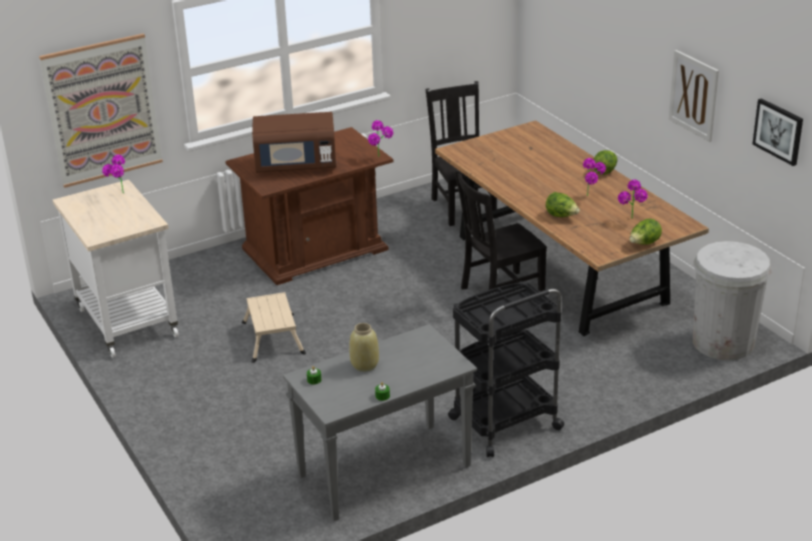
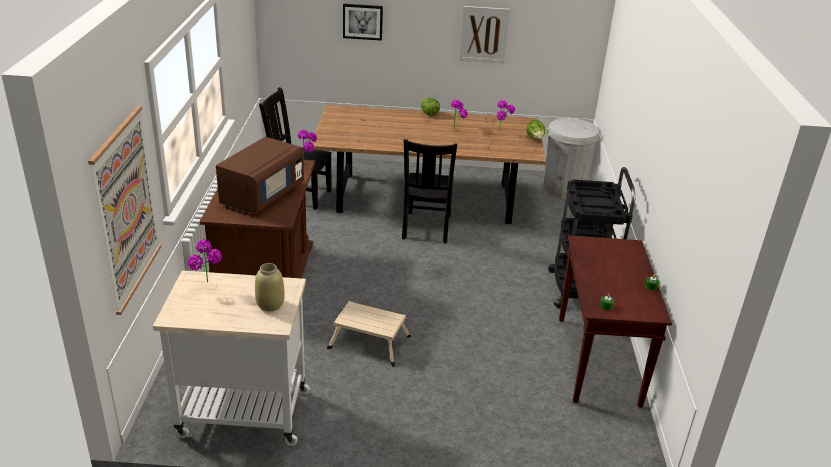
camera: 60 degrees left, 0 degrees up
(365, 365) = (603, 278): beige vase -> beige vase (270, 304)
(383, 472) = (598, 361): grey console table -> brown console table
(561, 216) = (469, 146): lettuce -> none
(778, 131) = (570, 34): picture -> picture (362, 21)

